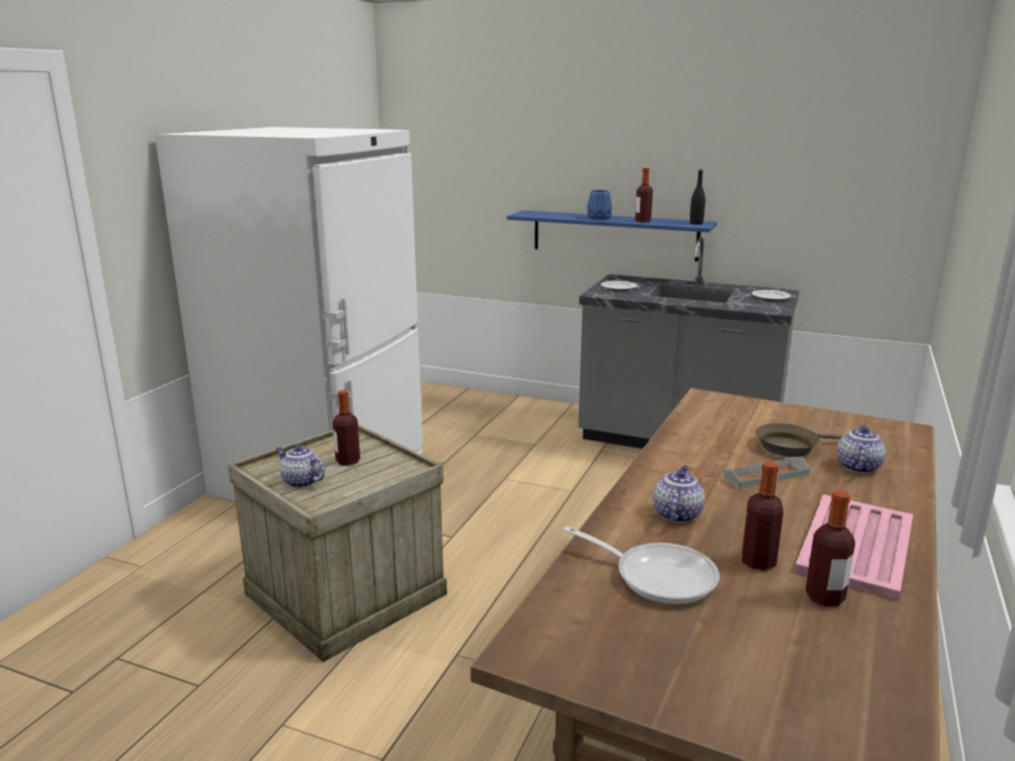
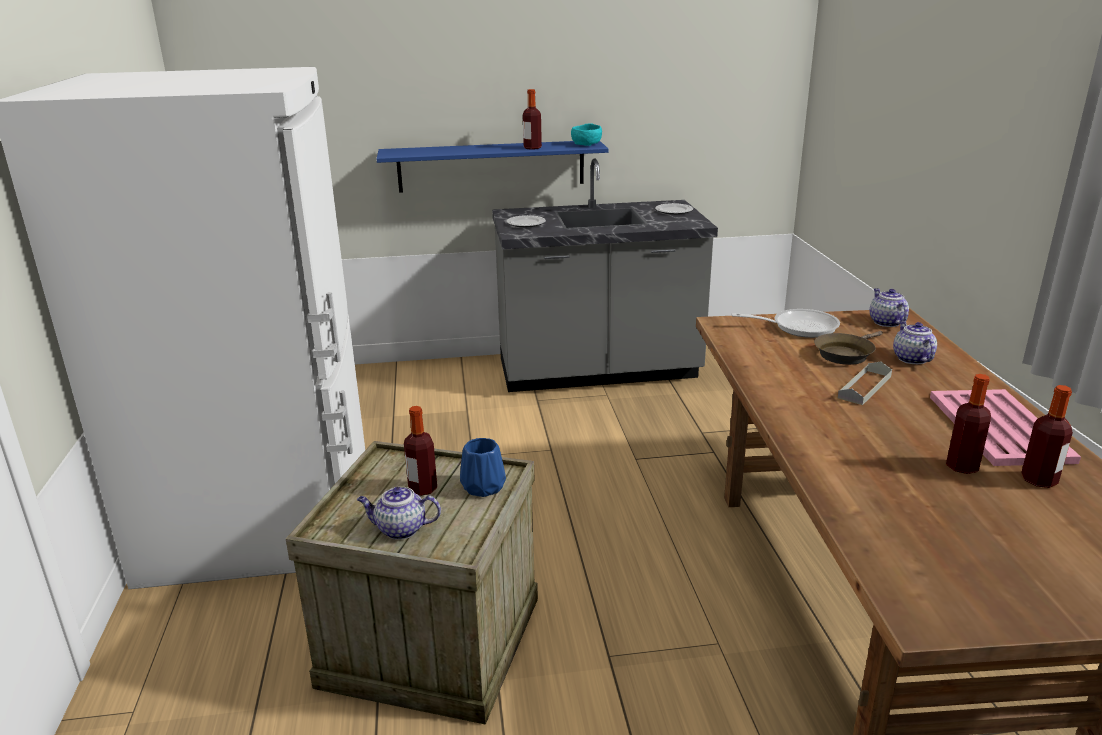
camera: 30 degrees left, 5 degrees up
(599, 218) = (482, 149): blue vase -> blue vase (484, 487)
(657, 576) = (916, 506): frying pan -> frying pan (798, 327)
(676, 514) = (851, 444): teapot -> teapot (885, 322)
(696, 223) = (586, 144): black bottle -> turquoise bowl

